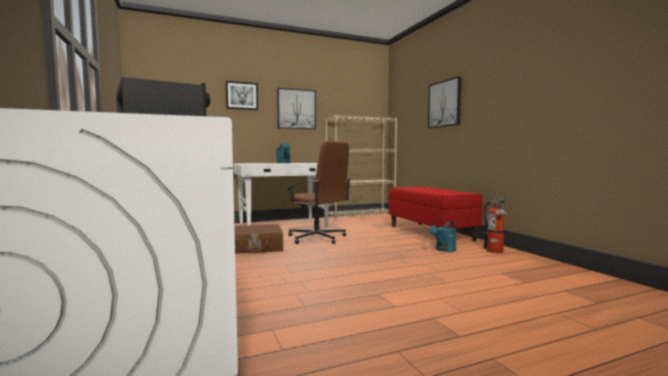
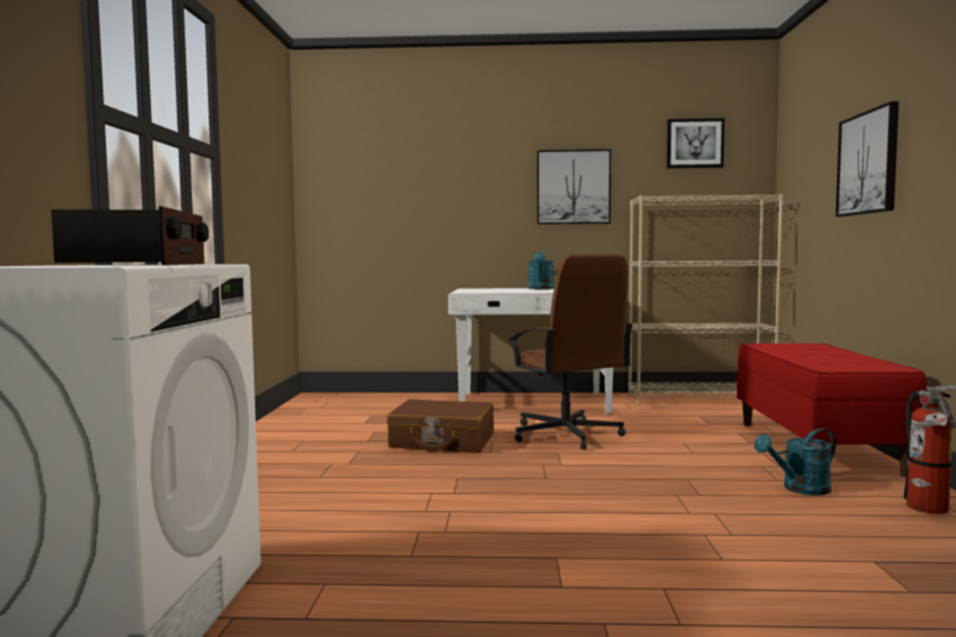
camera: 25 degrees right, 0 degrees up
(241, 96) = (473, 170): picture -> picture (694, 143)

